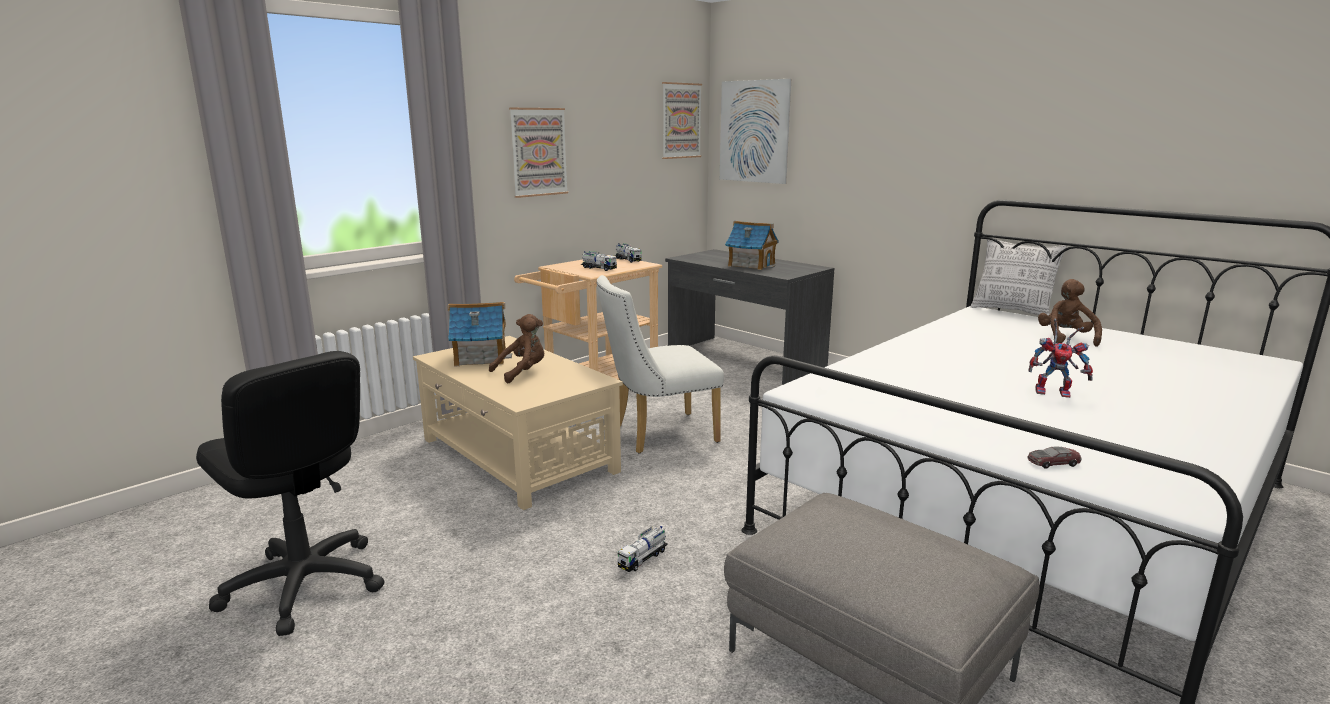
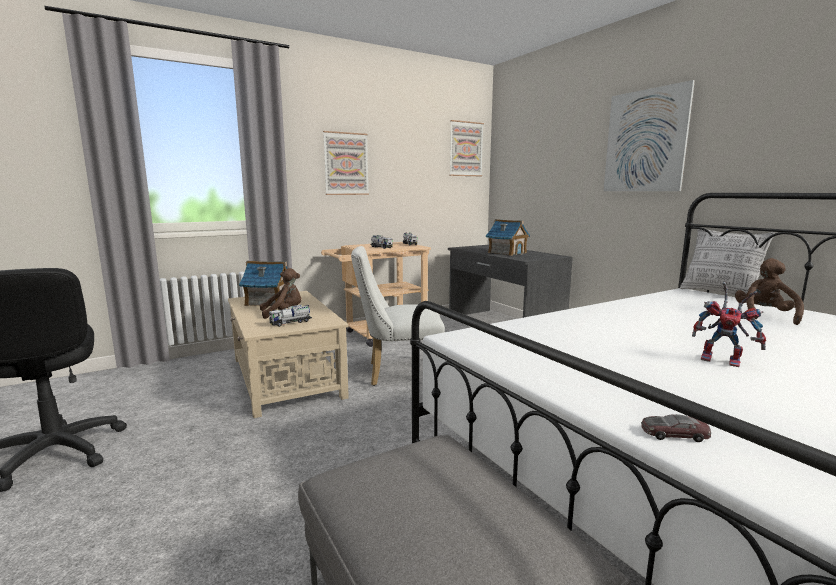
camera: 15 degrees right, 5 degrees down
(643, 558) = (308, 473): toy truck -> toy truck (291, 323)
(754, 131) = (519, 155): picture -> picture (645, 141)

